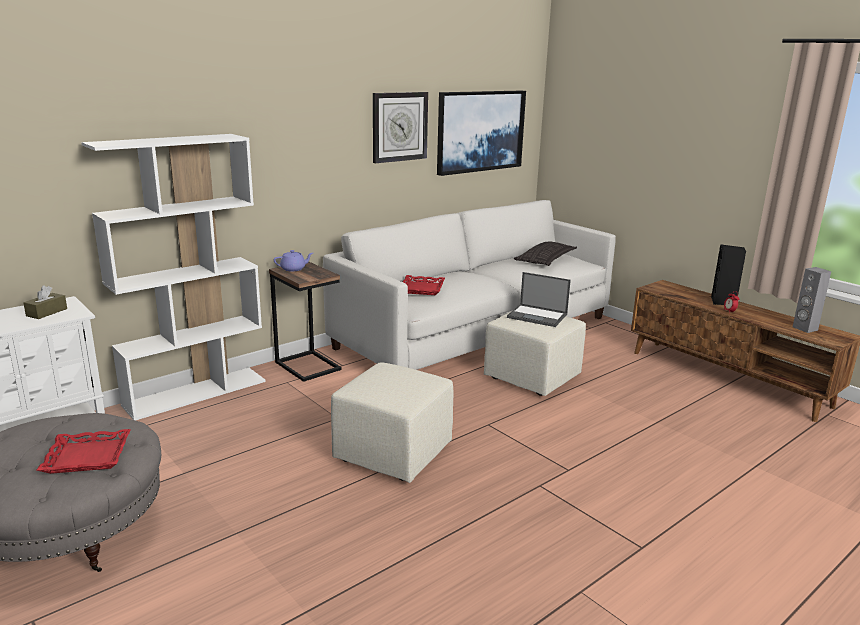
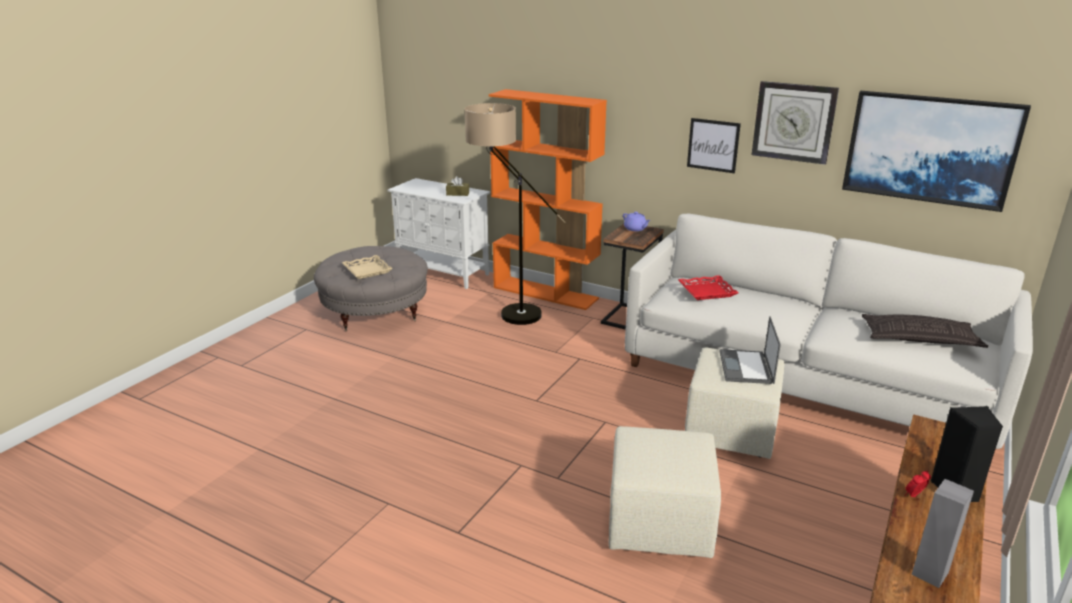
camera: 70 degrees right, 5 degrees up
(87, 457) = (367, 270): red tray -> beige tray
(196, 392) = (546, 293): white bookcase -> orange bookcase
(211, 426) = (506, 312): none -> floor lamp
(340, 162) = (713, 145): none -> picture
(393, 452) = (523, 386): beige ottoman -> beige ottoman (661, 523)

